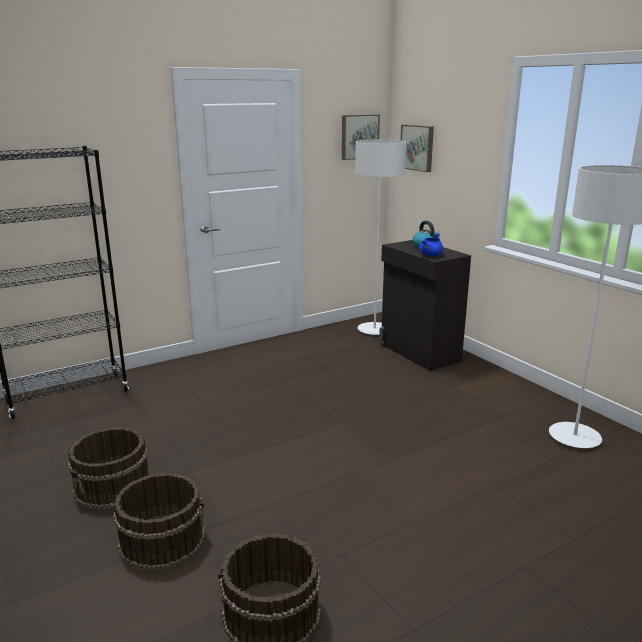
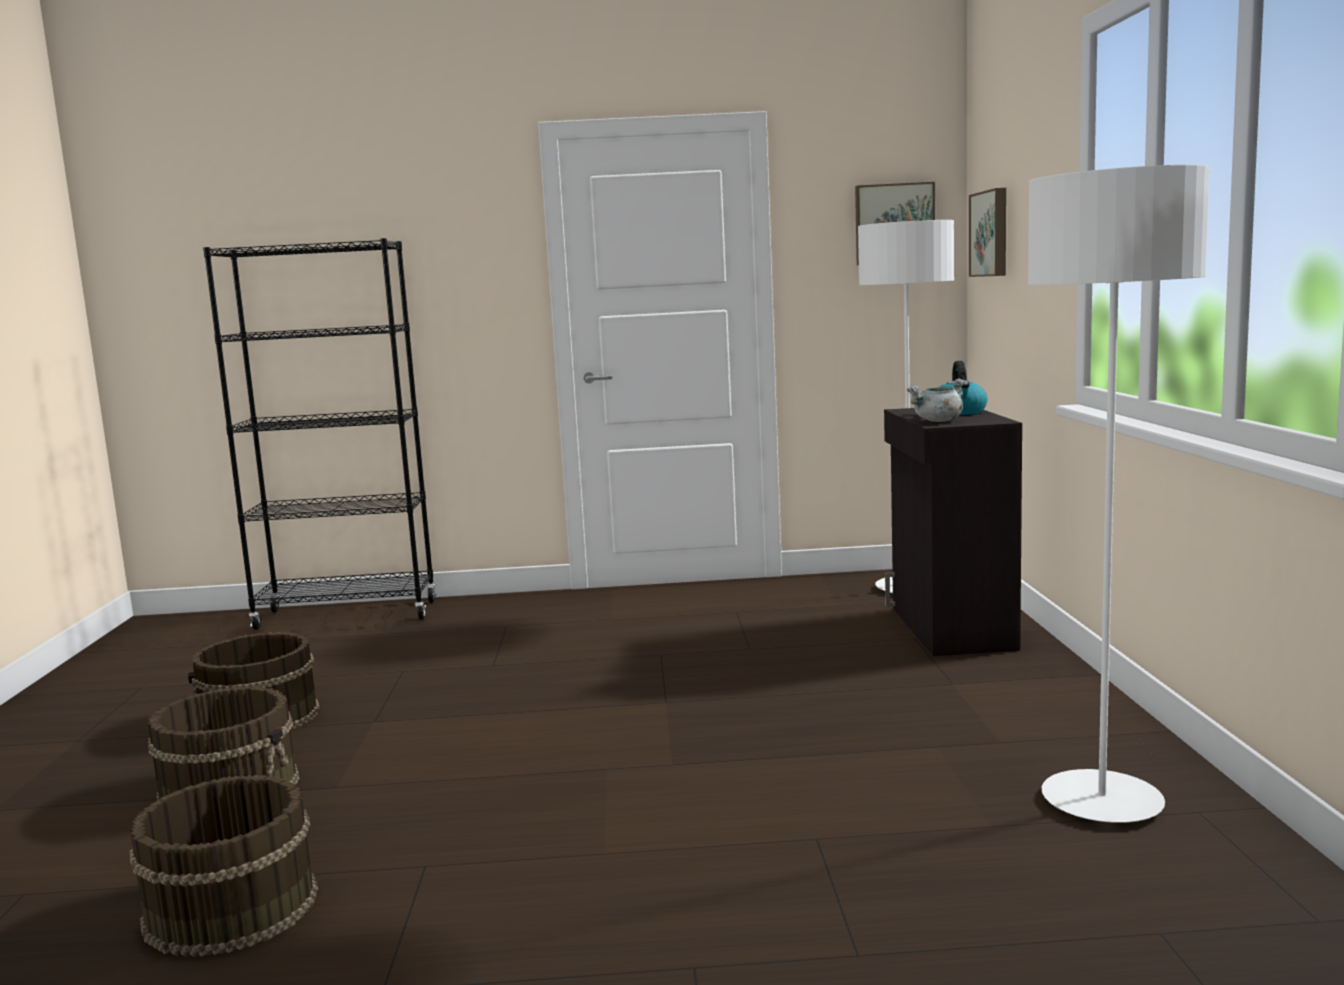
camera: 30 degrees right, 10 degrees down
(430, 255) = (938, 421): blue cooking pot -> grey cooking pot

